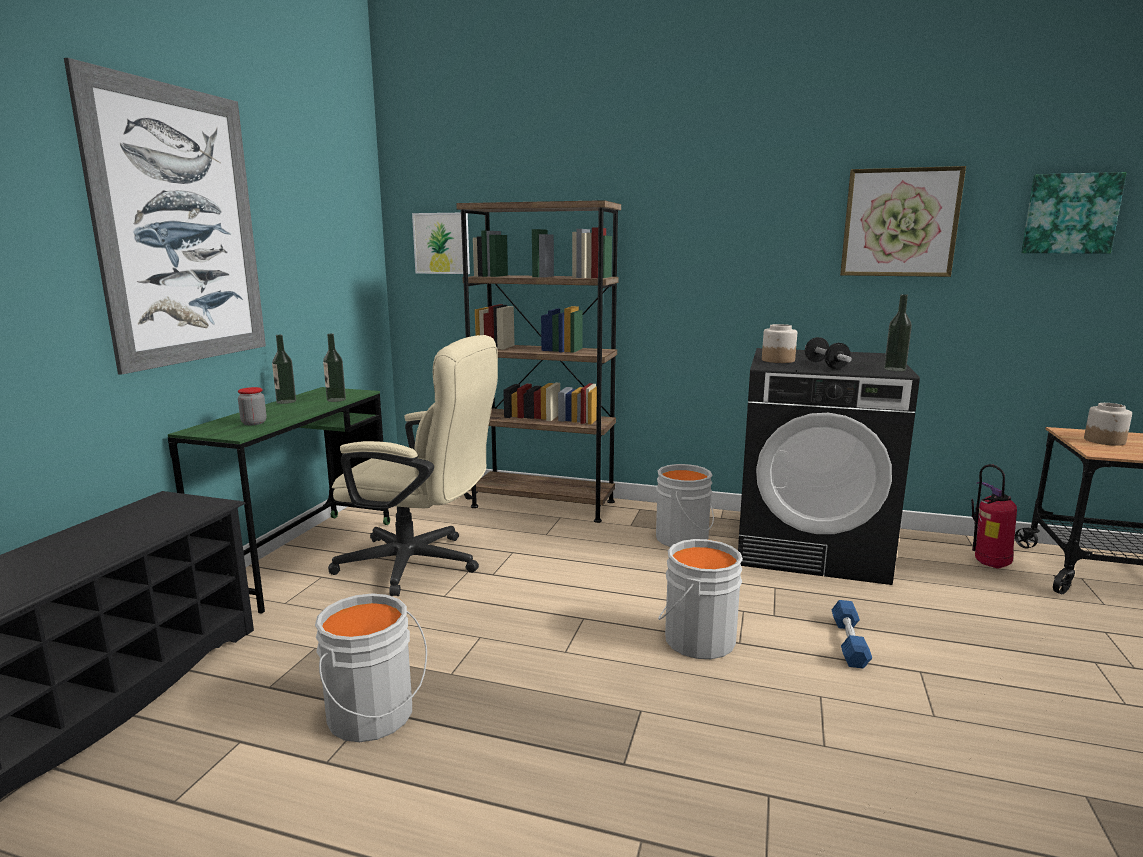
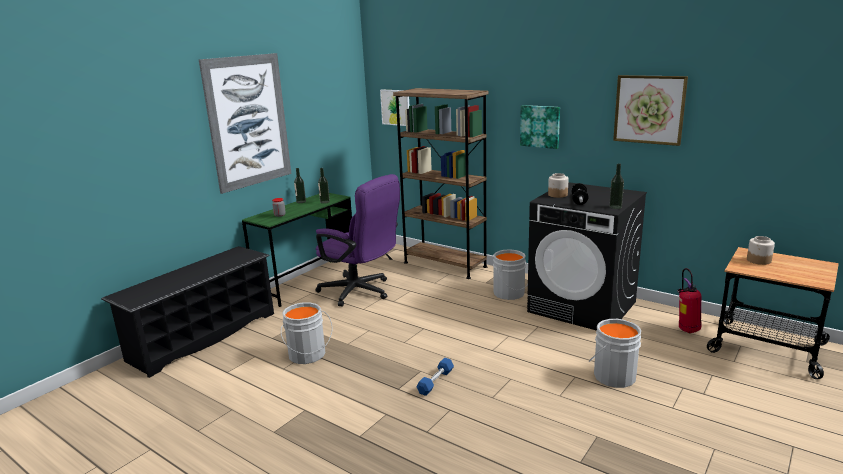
camera: 20 degrees right, 5 degrees up
(421, 565) = (361, 292): beige office chair -> purple office chair
(696, 639) = (471, 345): grey bucket -> grey bucket (612, 375)
(849, 643) = (551, 358): blue dumbbell -> blue dumbbell (435, 382)
(1070, 214) = (755, 109): picture -> picture (540, 126)

